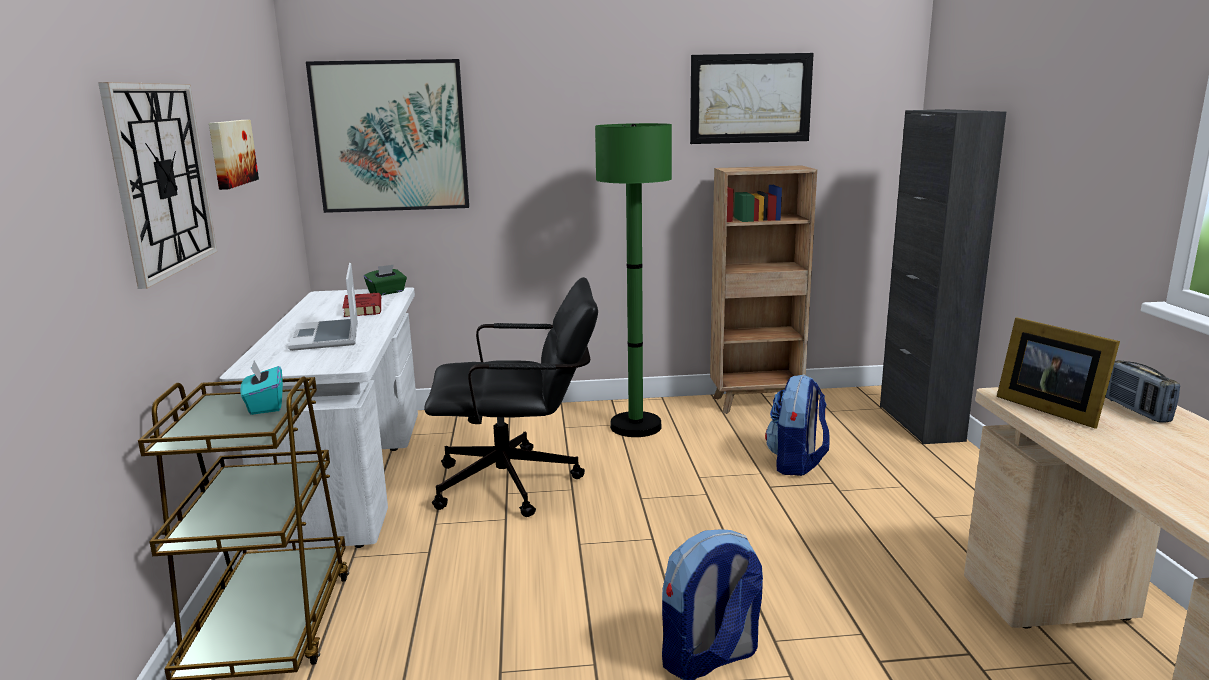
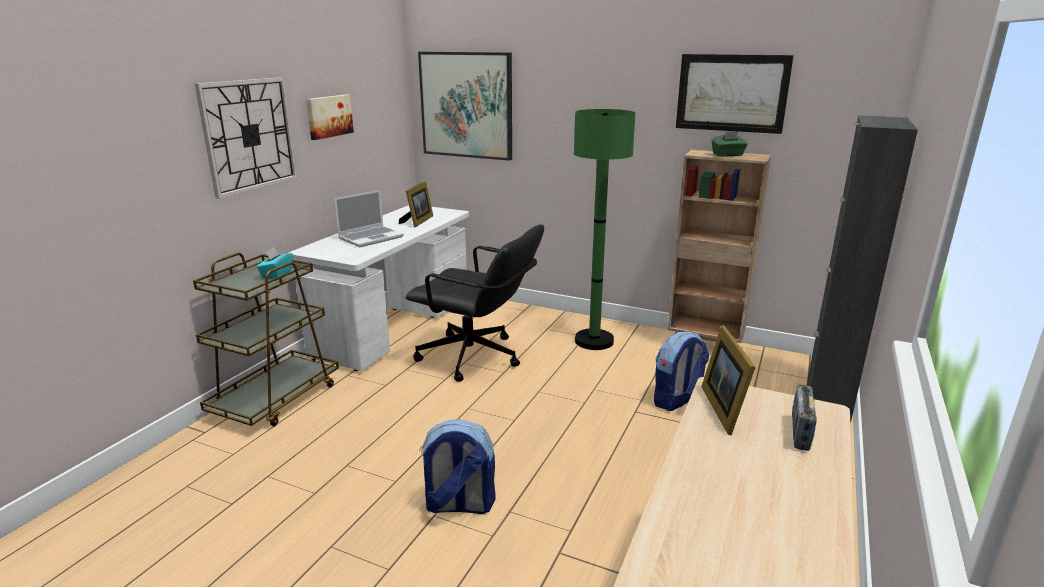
camera: 30 degrees right, 5 degrees up
(327, 337) = (371, 237): laptop -> laptop turned 150 degrees counterclockwise
(362, 308) = (418, 221): red book -> picture frame
(387, 292) = (448, 212): green tissue box -> green tissue box (727, 155)

